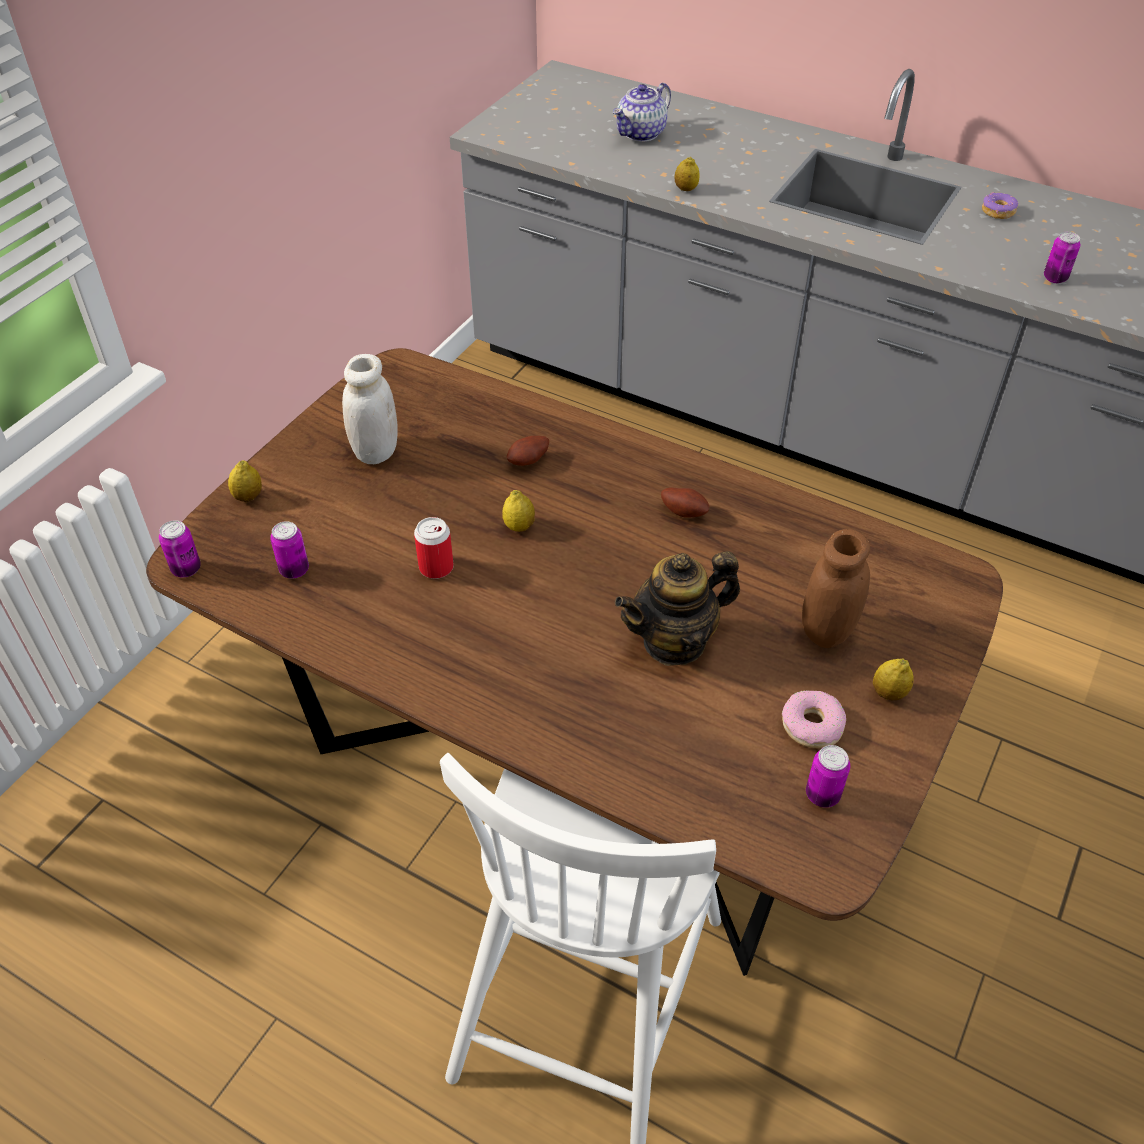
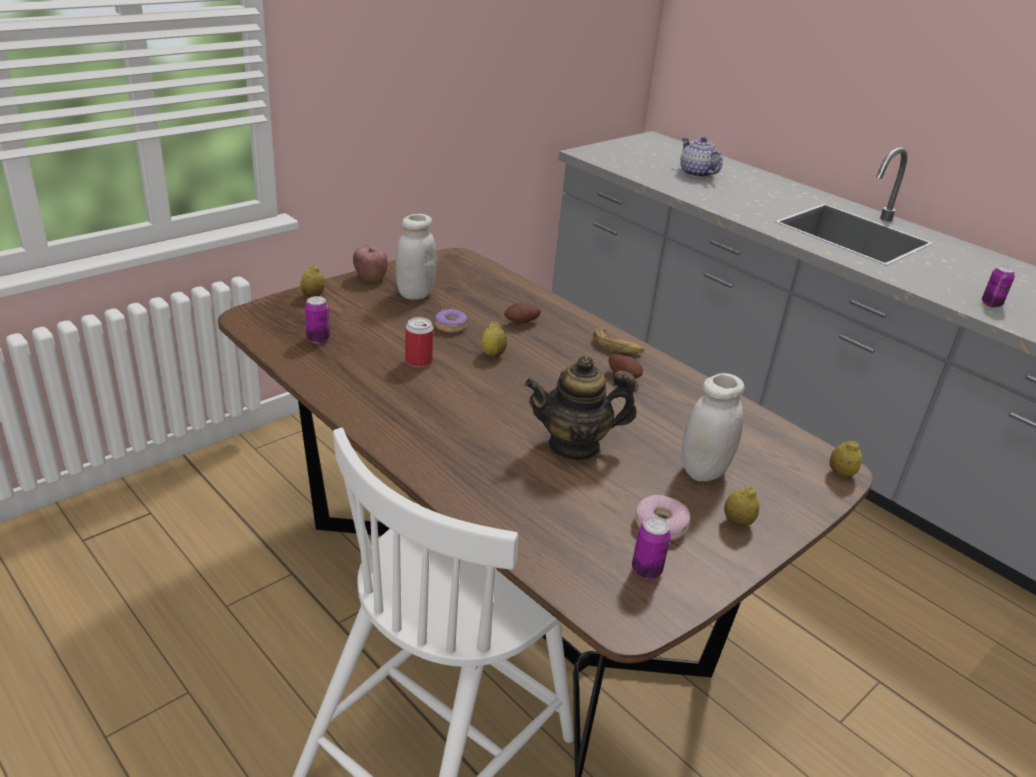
camera: 15 degrees right, 15 degrees down
(186, 569) = (246, 321): can -> none
(305, 440) = (370, 278): none -> apple
(641, 134) = (696, 173): teapot -> teapot turned 90 degrees clockwise
(656, 465) = (617, 346): none -> banana
(685, 189) = (714, 204): lemon -> lemon (841, 473)
(827, 630) = (704, 471): brown jar -> white jar
(997, 212) = (958, 261): donut -> donut (450, 326)

